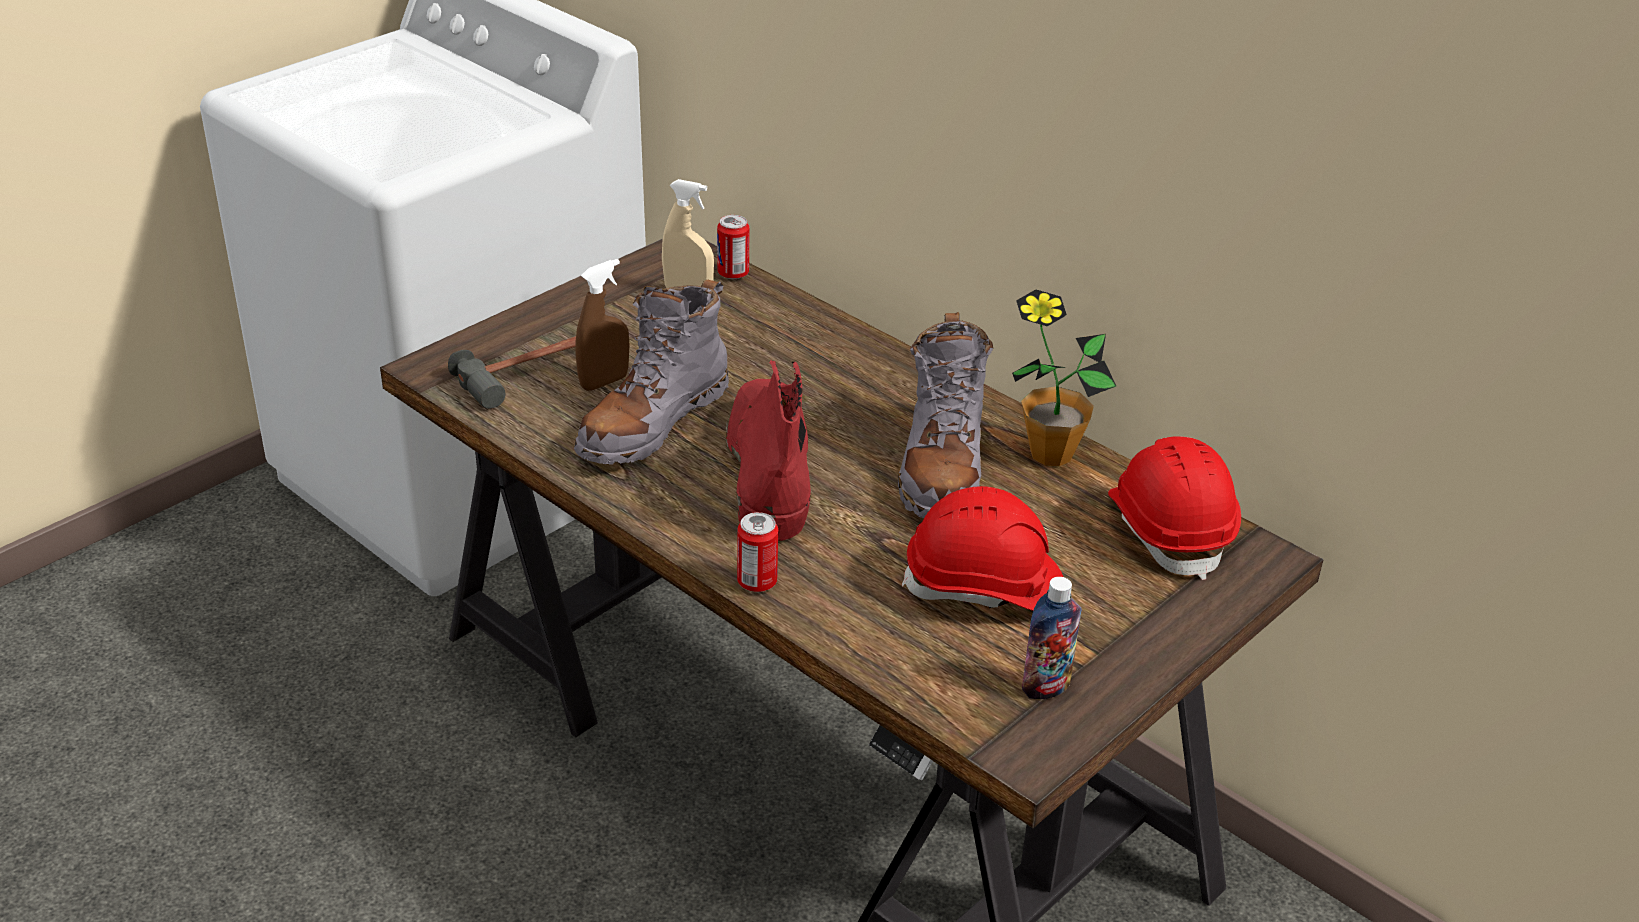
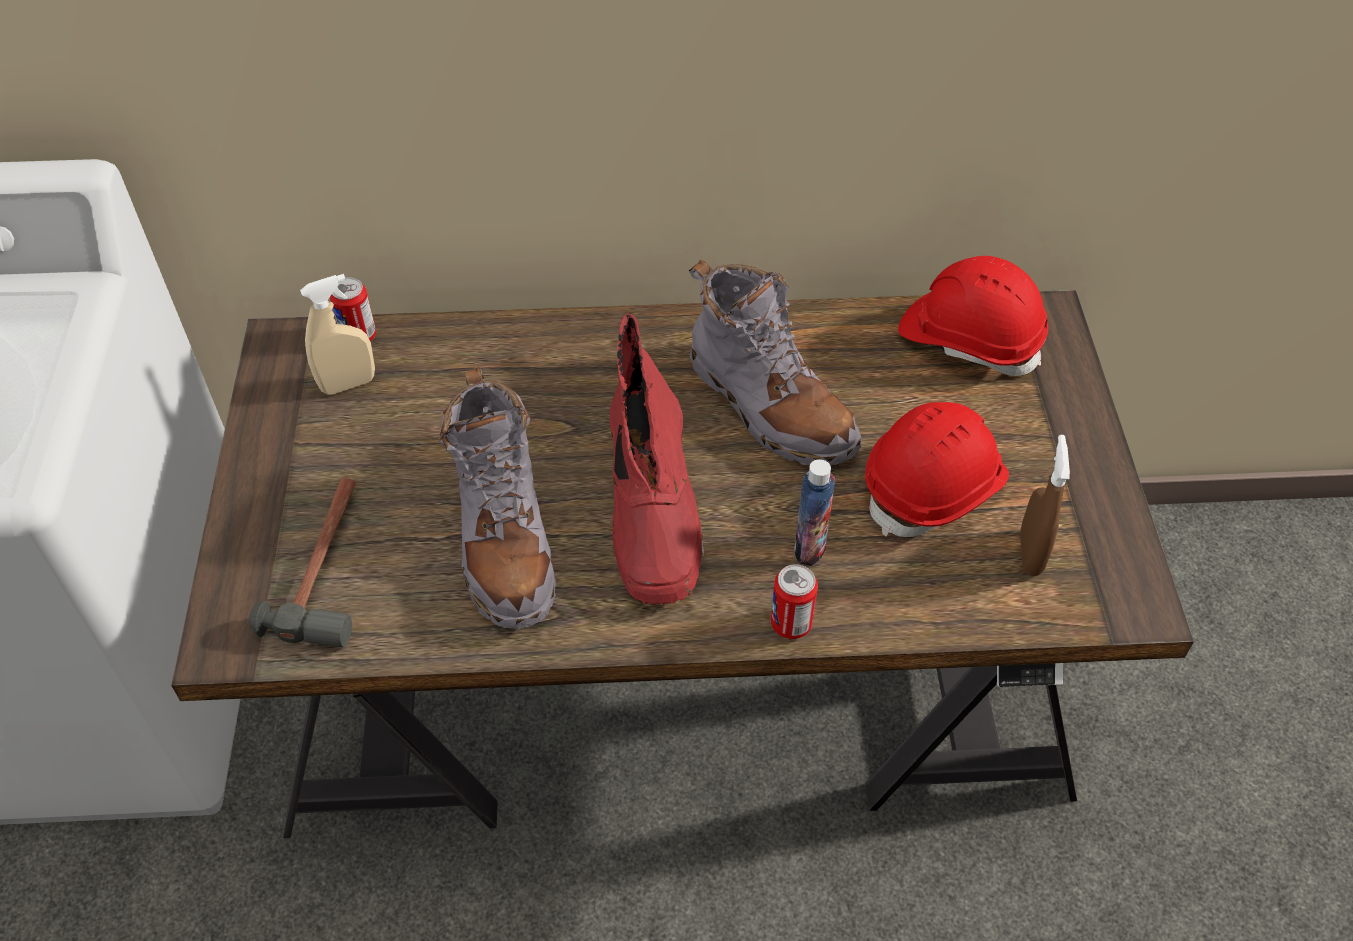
camera: 45 degrees left, 15 degrees up
(604, 382) = (406, 532): brown spray bottle -> brown spray bottle (1030, 554)
(769, 468) = (653, 509): red boot -> red boot turned 135 degrees counterclockwise
(1045, 687) = (1076, 539): bottle -> bottle (810, 547)
(1050, 454) = (818, 333): potted plant -> none

